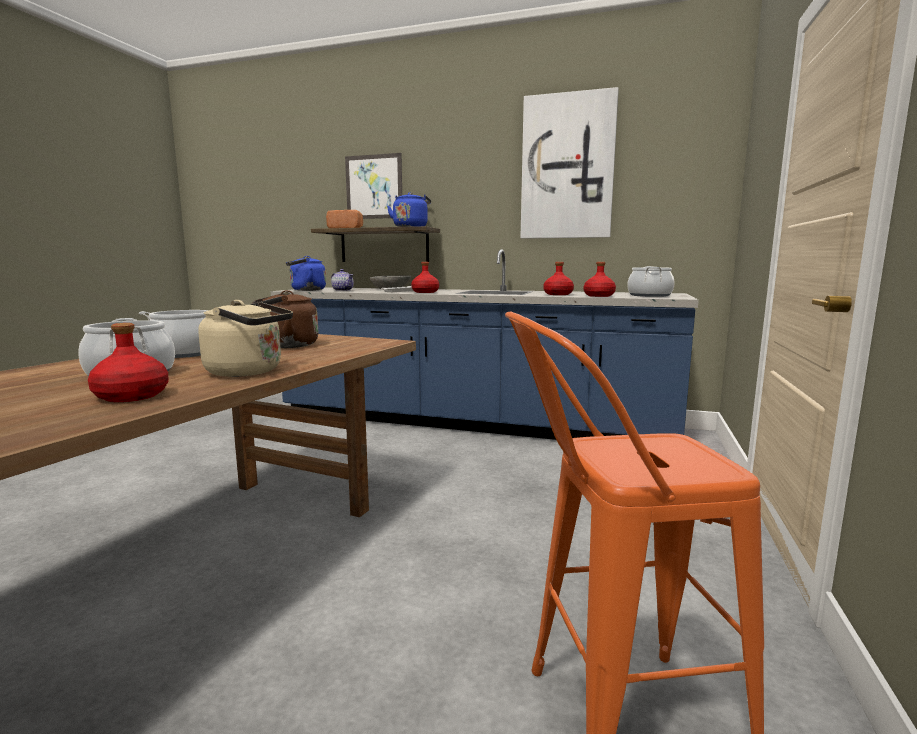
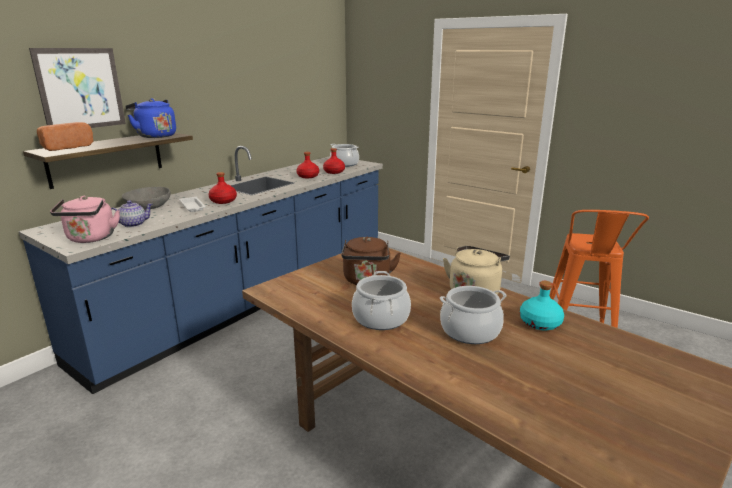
camera: 70 degrees left, 10 degrees up
(131, 396) = (539, 323): red bottle -> turquoise bottle
(306, 290) = (91, 239): blue kettle -> pink kettle
(567, 167) = (262, 69): picture -> none

